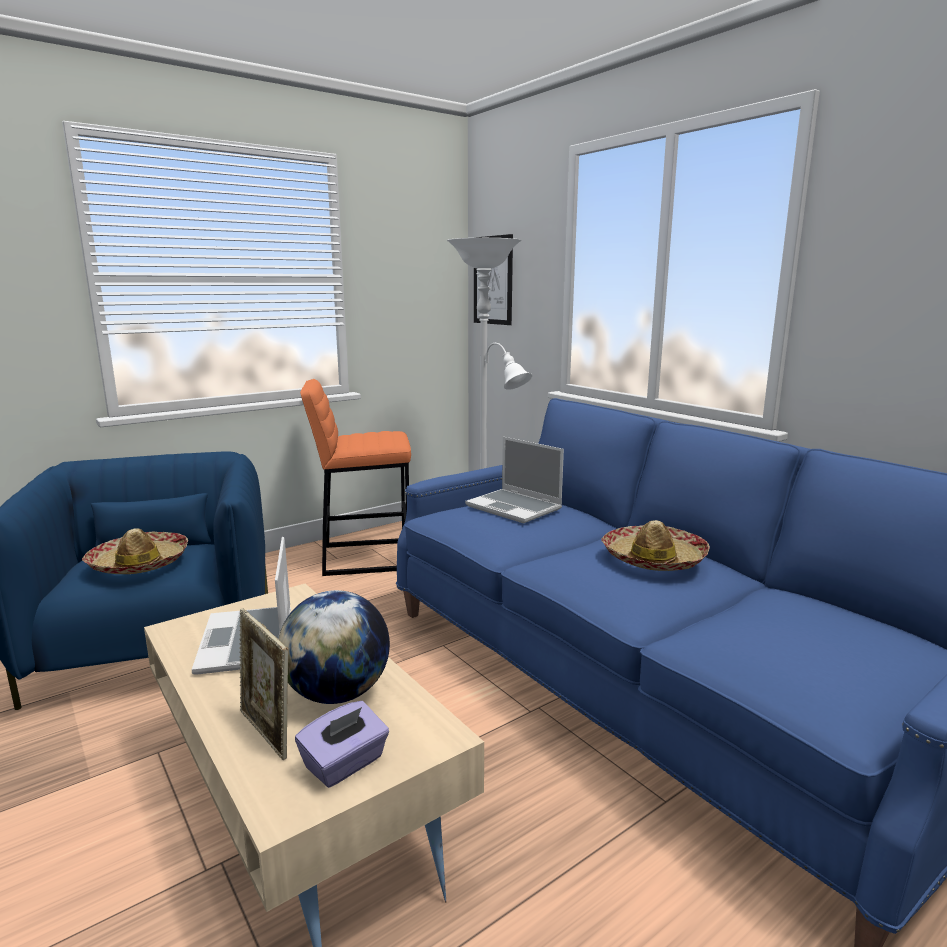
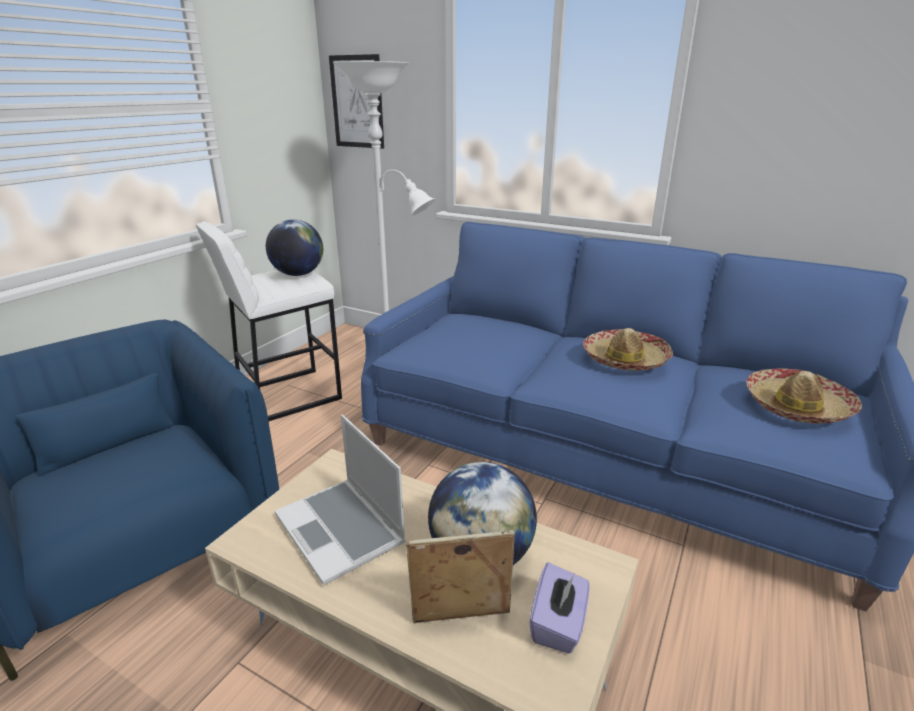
camera: 25 degrees left, 10 degrees up
(139, 563) = (121, 472): hat -> hat (797, 406)
(267, 733) = (460, 621): picture frame -> picture frame turned 150 degrees clockwise
(363, 558) = (286, 396): orange stool -> white stool
(385, 436) = (298, 274): none -> globe
(515, 507) = (471, 330): laptop -> none

